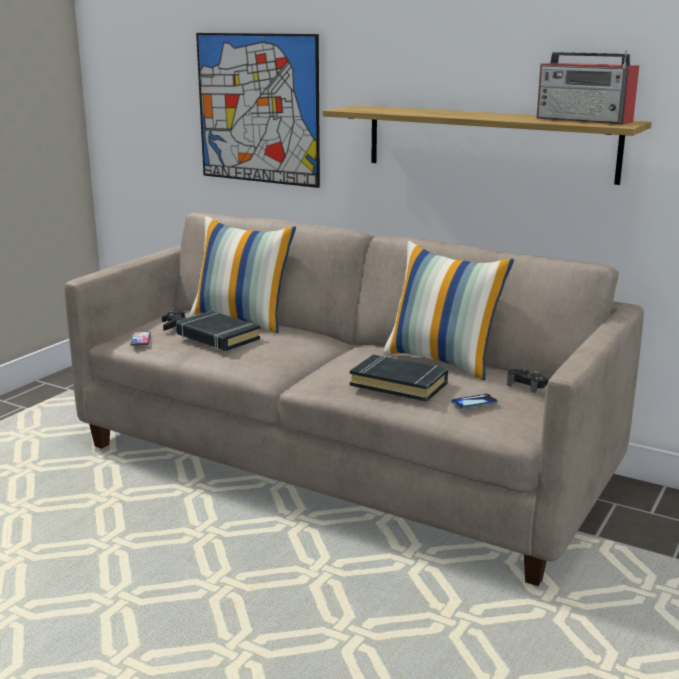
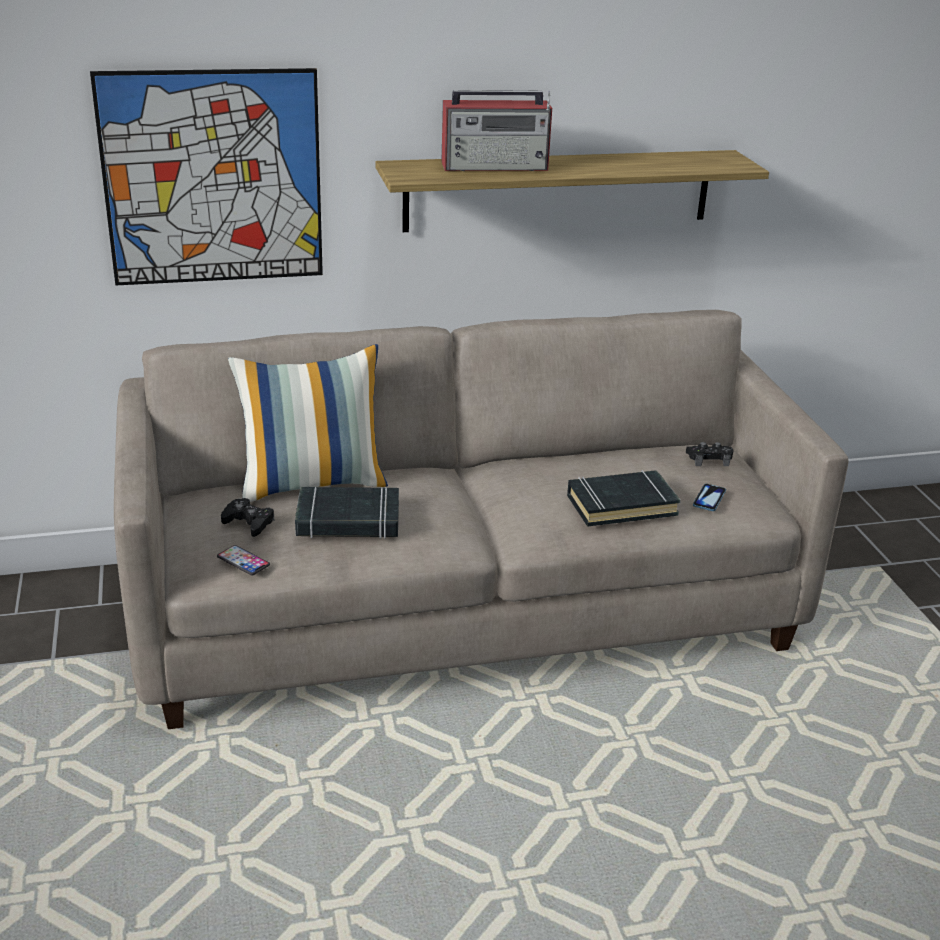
camera: 45 degrees left, 10 degrees up
(443, 360) = (598, 458): pillow -> none
(585, 120) = (691, 160): radio -> radio (496, 166)

